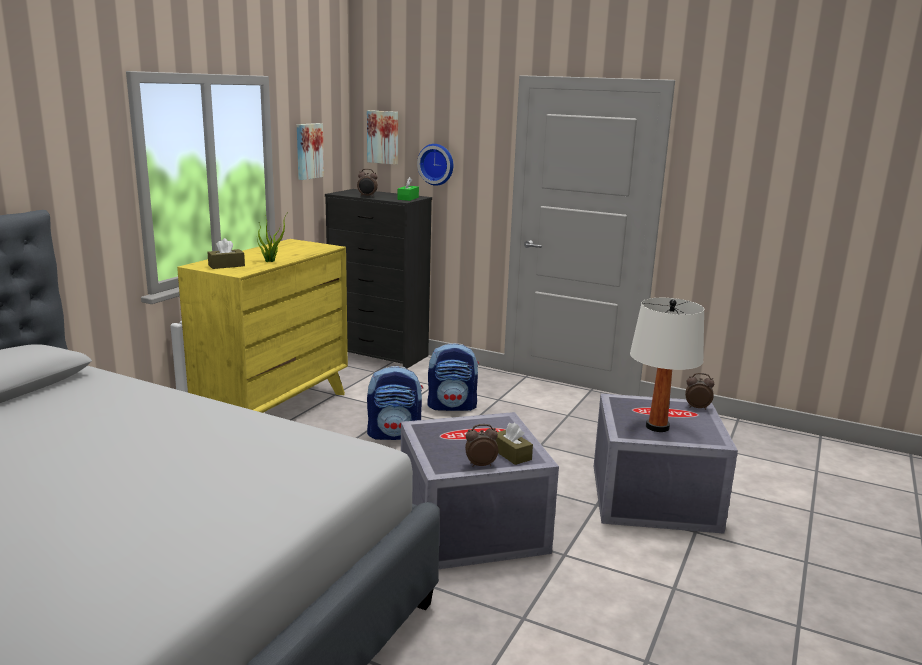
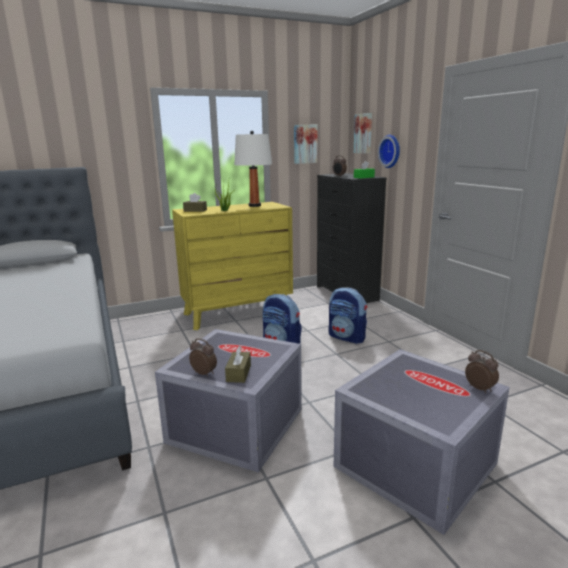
camera: 40 degrees right, 0 degrees up
(657, 427) = (402, 392): white table lamp -> white table lamp (254, 205)

